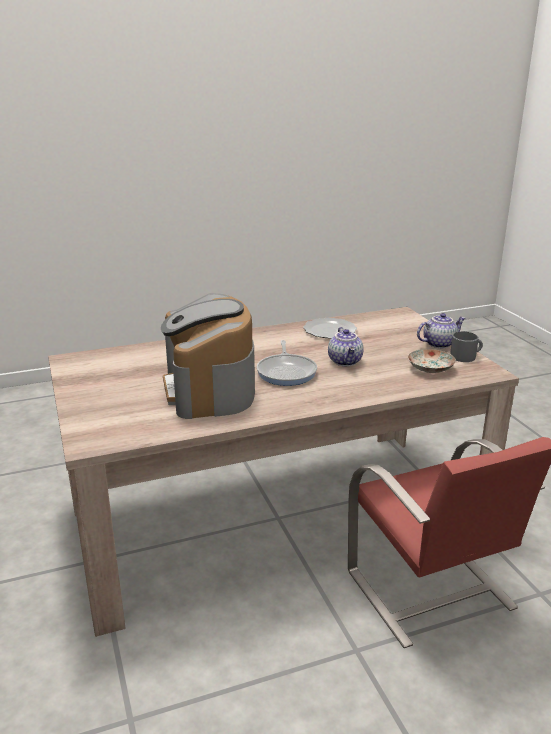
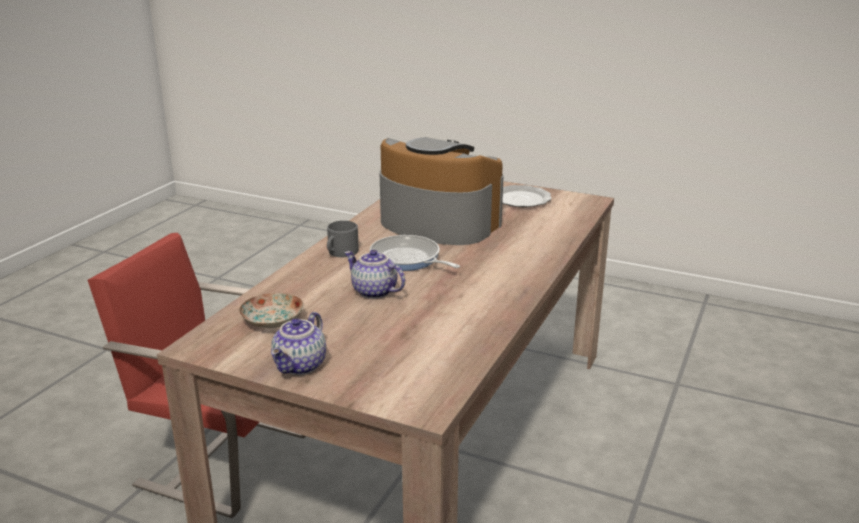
camera: 135 degrees right, 0 degrees up
(329, 330) = (461, 324): plate -> plate (521, 199)
(466, 356) = (246, 359): grey mug -> grey mug (340, 252)

